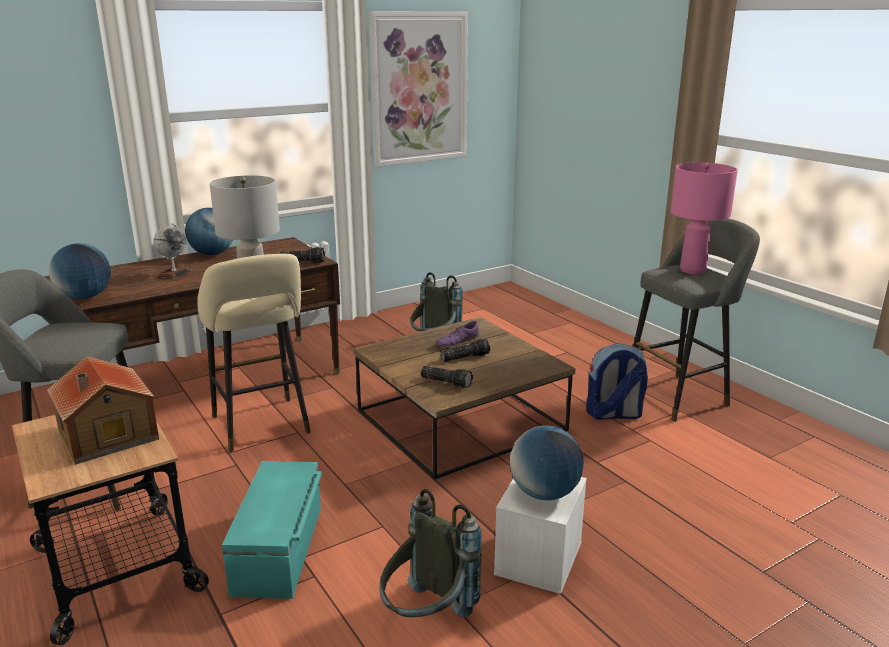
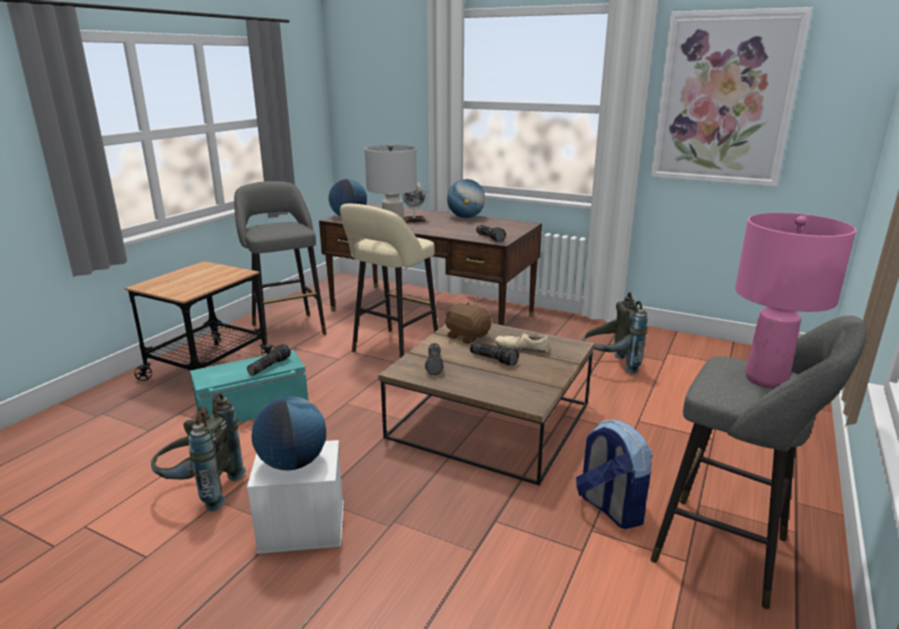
camera: 60 degrees right, 0 degrees up
(106, 436) = (201, 280): toy house -> none
(287, 484) = (269, 366): none -> flashlight
(406, 355) = (467, 336): none -> brown plush toy
(457, 342) = (521, 348): purple shoe -> beige shoe

